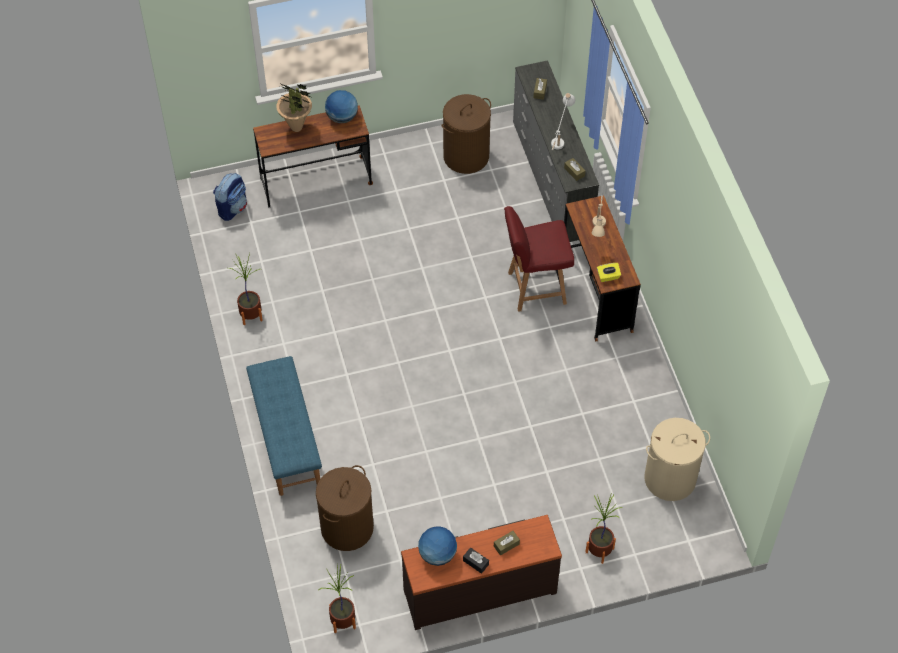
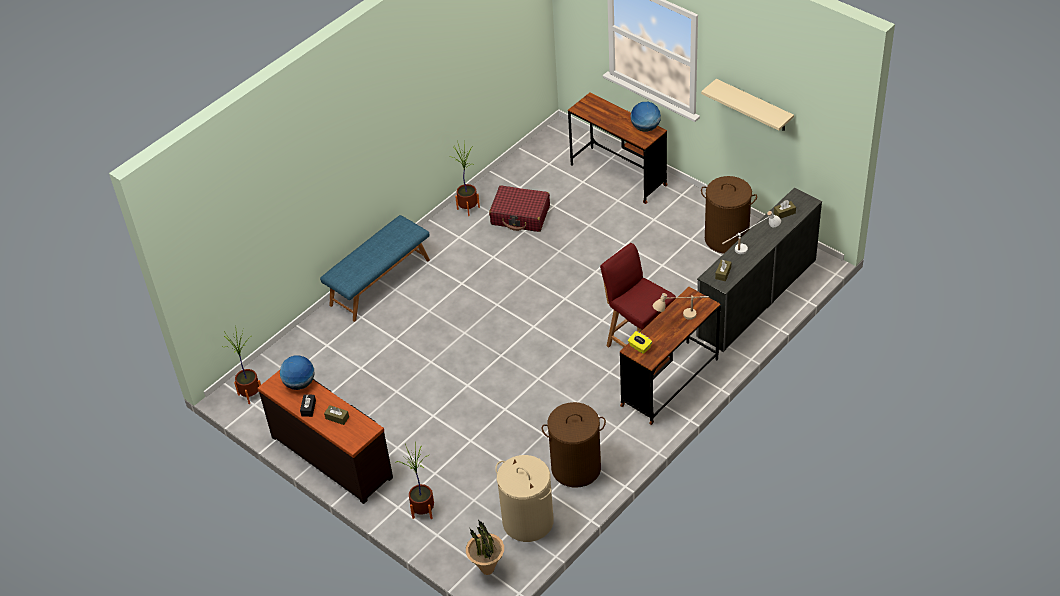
camera: 60 degrees right, 10 degrees down
(232, 208) = (552, 148): backpack -> none
(297, 127) = (612, 112): potted plant -> potted plant (488, 570)
(299, 281) = (520, 215): none -> red suitcase
(347, 528) = (329, 354): brown laundry basket -> brown laundry basket (576, 468)
(448, 23) = (754, 106): none -> beige shelf

